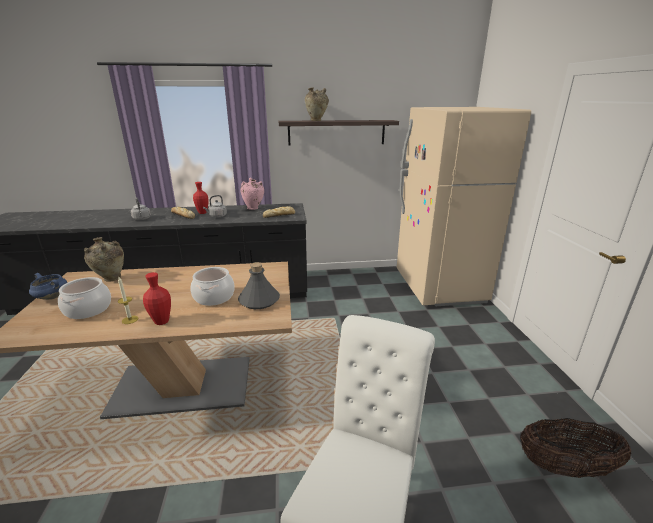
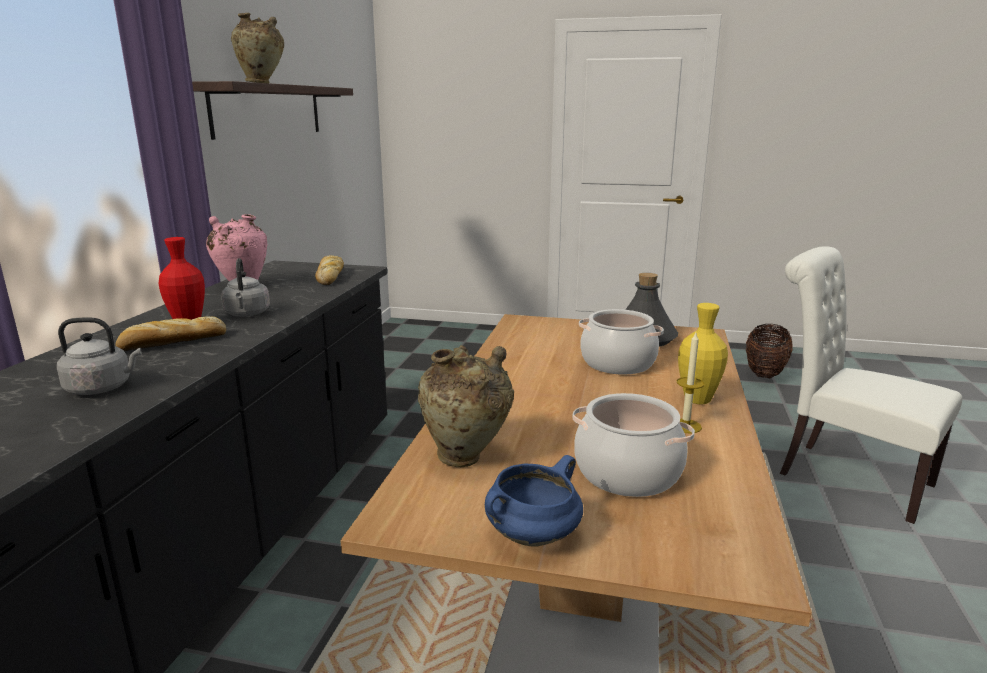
camera: 70 degrees left, 5 degrees down
(162, 322) = (697, 400): red vase -> yellow vase
(439, 287) = (446, 339): beige fridge -> none

